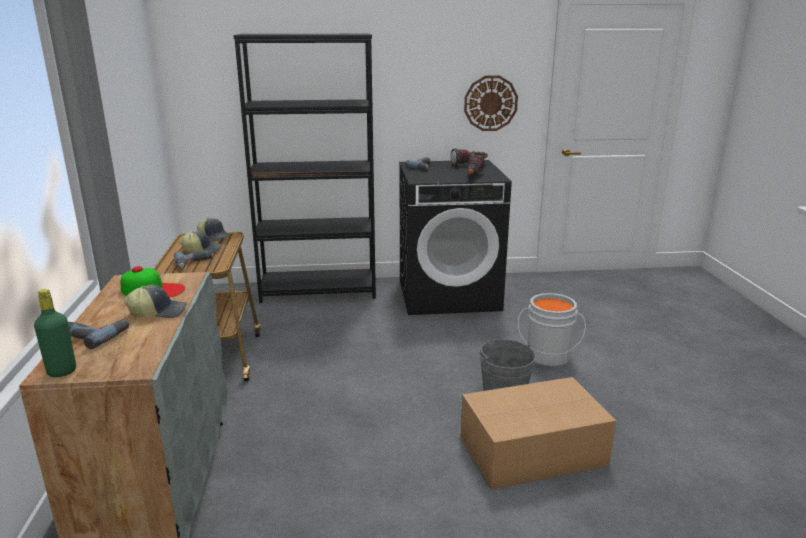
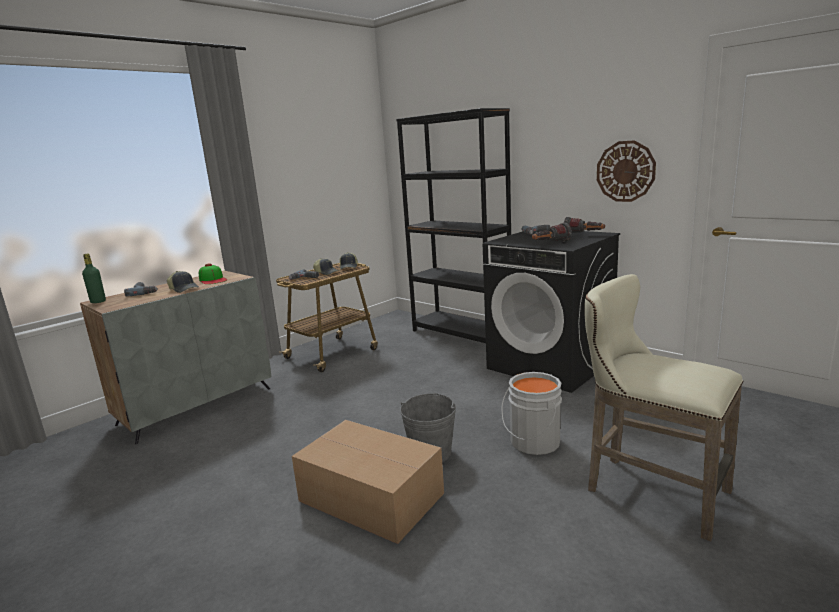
camera: 50 degrees right, 5 degrees down
(650, 354) = (649, 490): none -> beige stool

